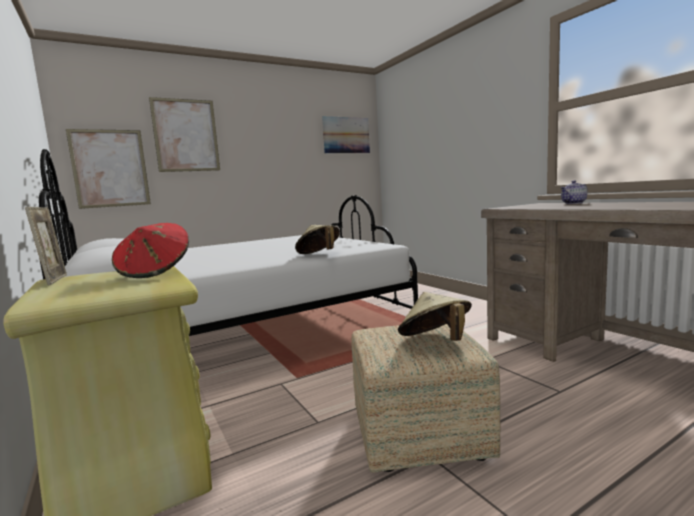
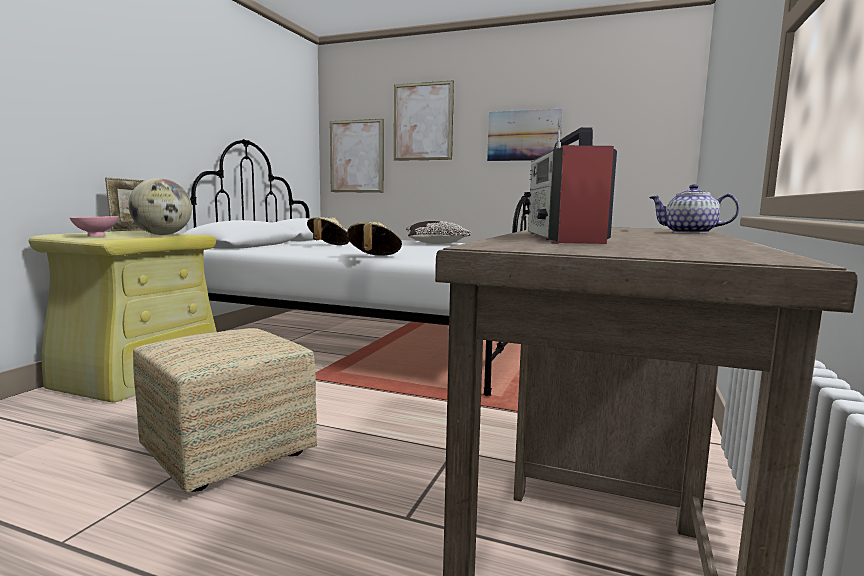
camera: 50 degrees right, 0 degrees up
(118, 289) = (95, 236): none -> pink bowl
(155, 272) = (162, 235): red hat -> globe
(256, 242) = (436, 243): none -> pillow
(346, 135) = (637, 109): picture -> picture (524, 135)
(435, 342) = (210, 348): beige hat -> beige hat (328, 246)
(642, 206) = (564, 238): none -> radio

